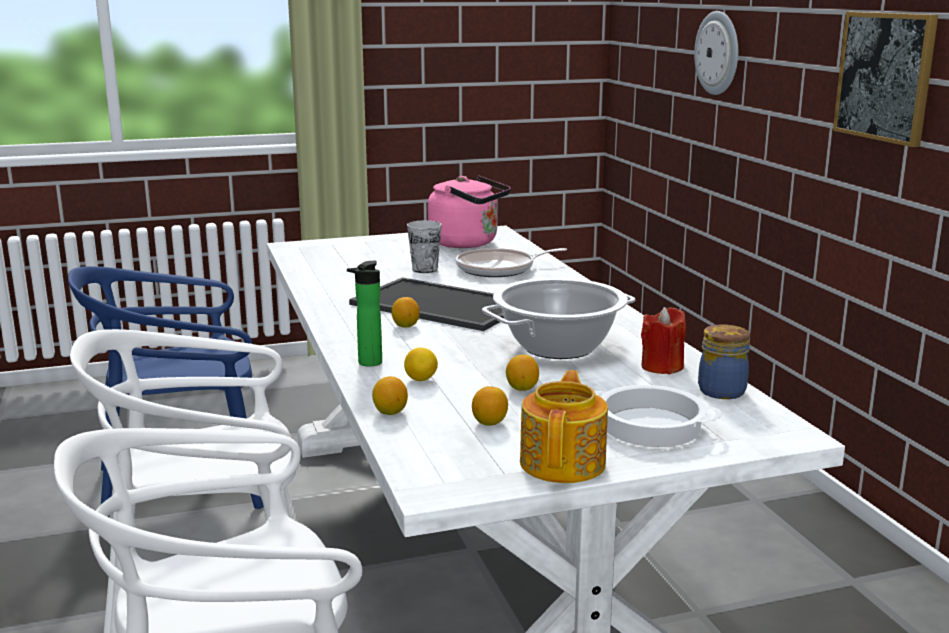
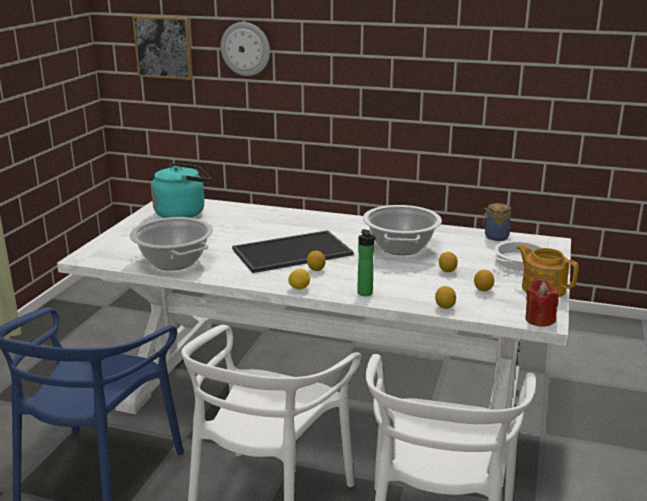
camera: 55 degrees left, 5 degrees up
(331, 272) = (174, 261): none -> cooking pot
(421, 380) = (408, 288): lemon -> lemon (299, 288)
(425, 269) = (217, 237): cup -> none
(468, 243) = (183, 213): pink kettle -> turquoise kettle
(499, 269) = (251, 221): frying pan -> none
(662, 367) = (454, 237): red candle -> red candle (539, 319)
(885, 76) = (404, 58): picture -> picture (163, 47)

